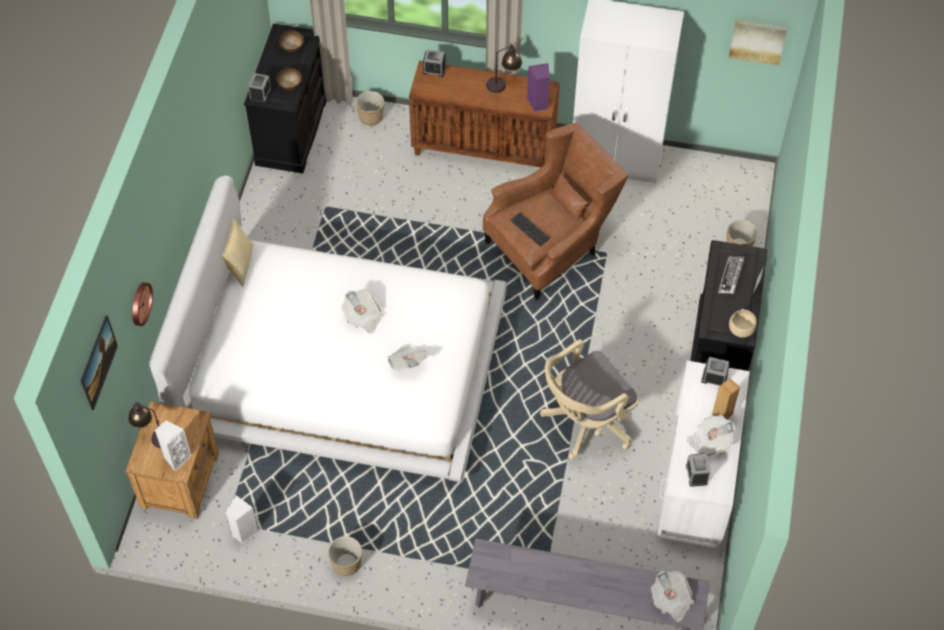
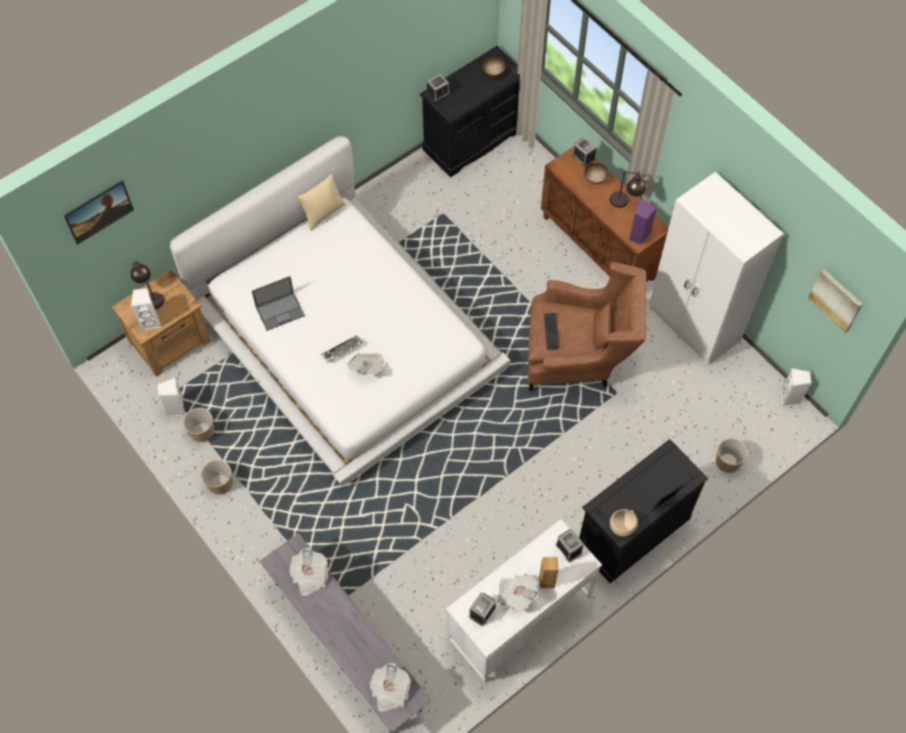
camera: 40 degrees right, 5 degrees up
(140, 303) = (184, 190): wall clock -> none
(283, 369) = (280, 311): none -> laptop
(289, 85) = (464, 100): bowl -> bowl (595, 179)
(363, 317) = (369, 312): newspaper -> newspaper (309, 576)
(370, 116) = (538, 166): planter -> planter (201, 430)
(584, 422) = (477, 509): beige office chair -> none
(731, 277) = (655, 479): keyboard -> keyboard (342, 350)
(739, 166) = (790, 398): none -> white speaker

